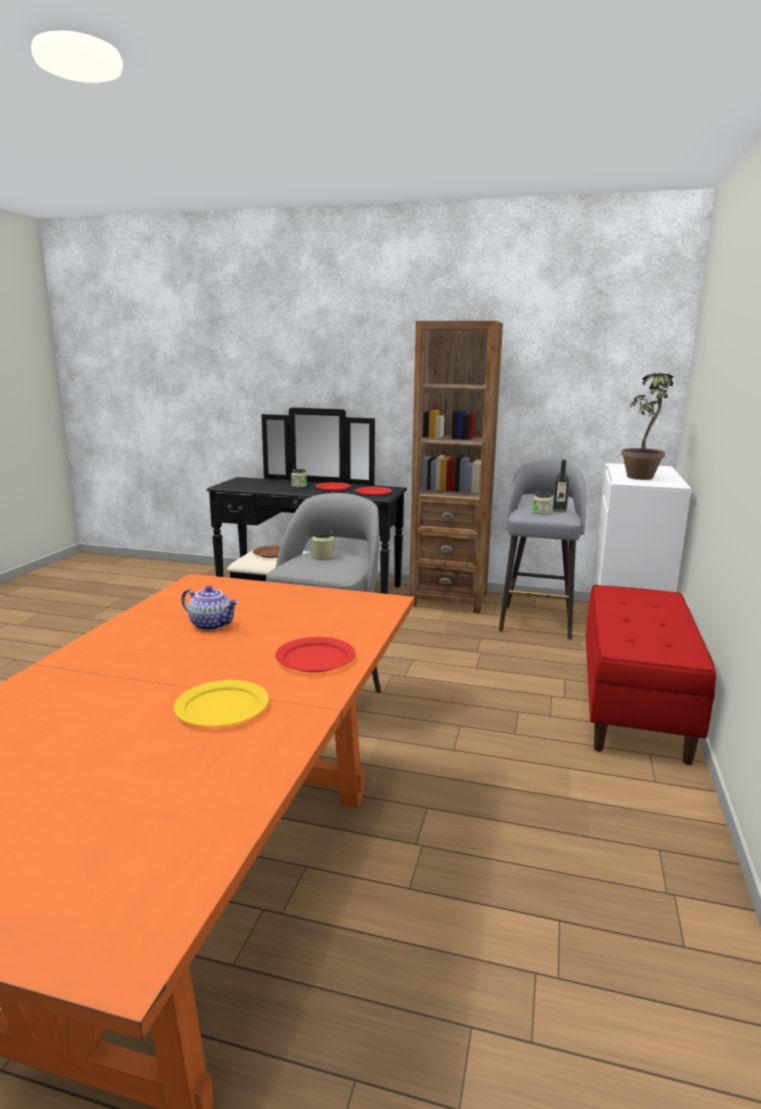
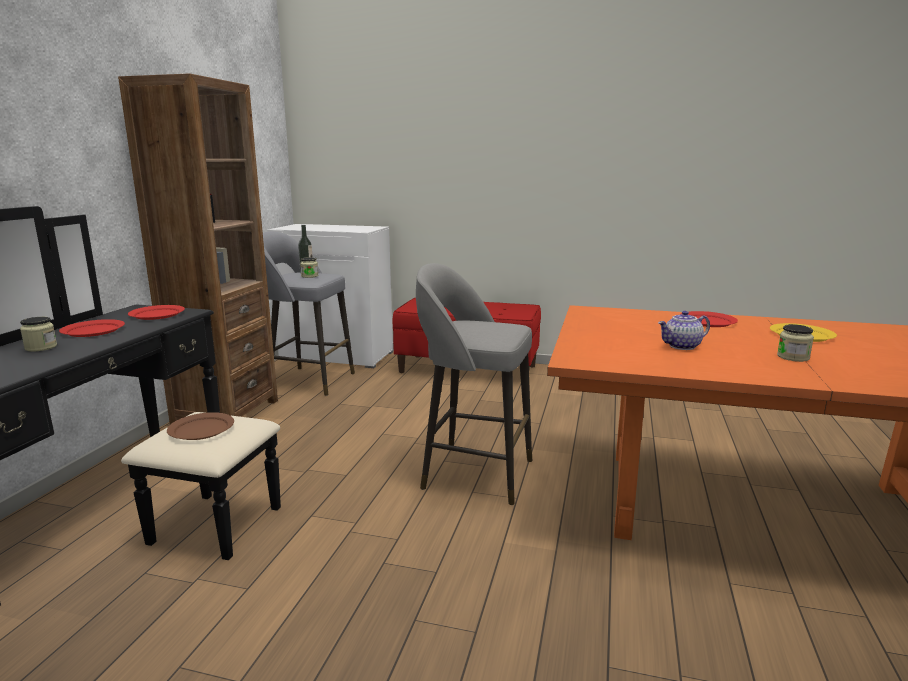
camera: 90 degrees left, 0 degrees up
(212, 625) = (682, 346): teapot -> teapot turned 135 degrees counterclockwise
(323, 556) = (460, 328): jar -> jar (793, 357)
(643, 476) = (339, 228): potted plant -> none

